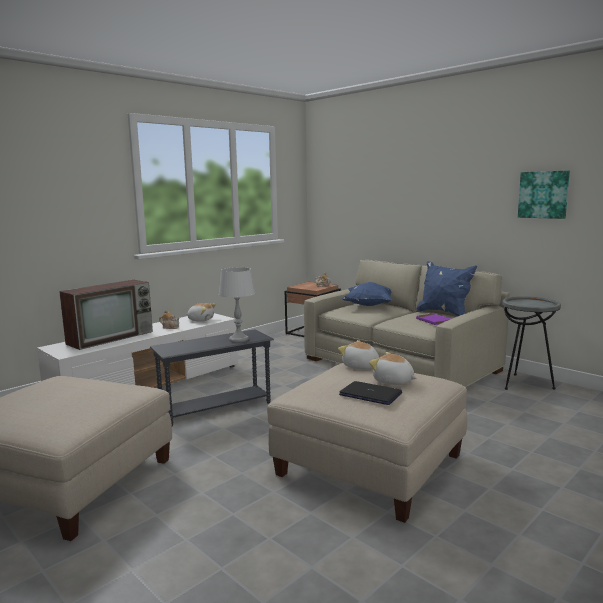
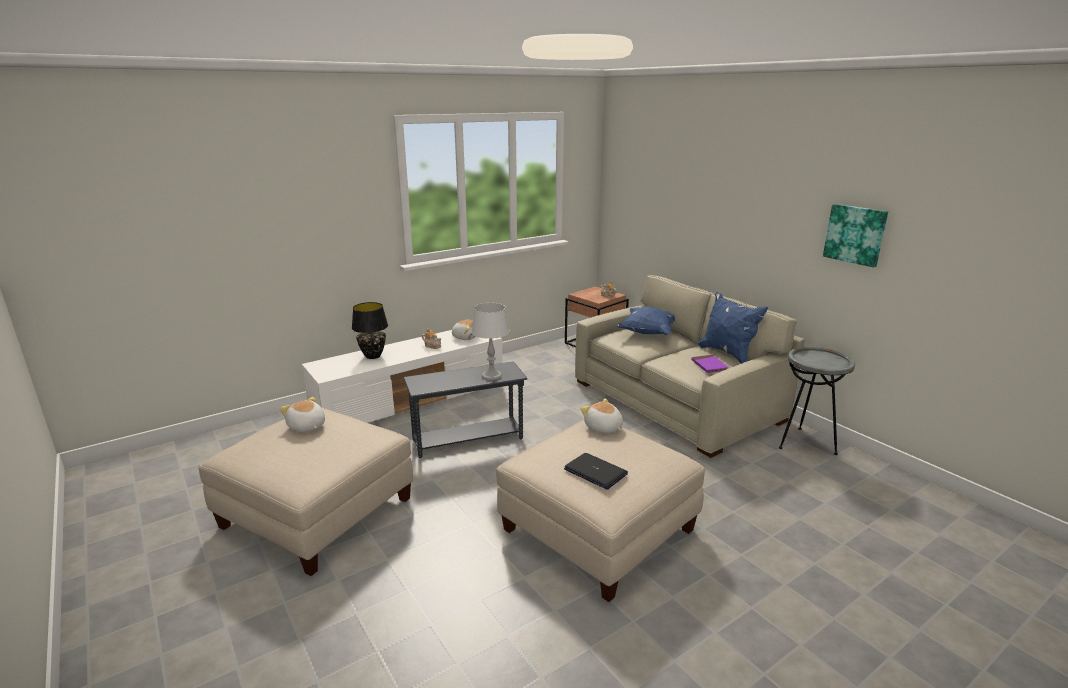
camera: 10 degrees right, 10 degrees up
(112, 337) = (373, 356): television -> black table lamp
(393, 381) = (626, 455): plush toy -> plush toy (306, 427)

